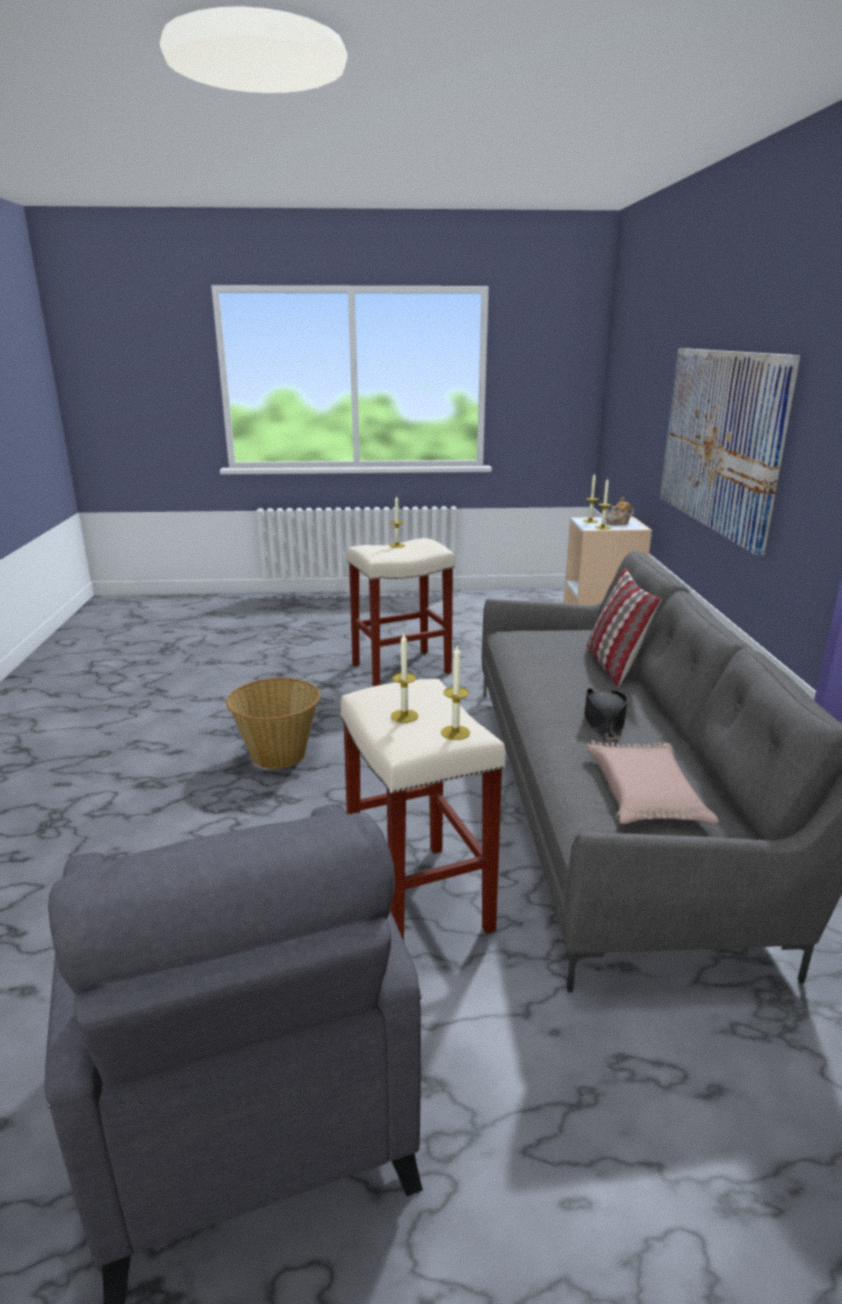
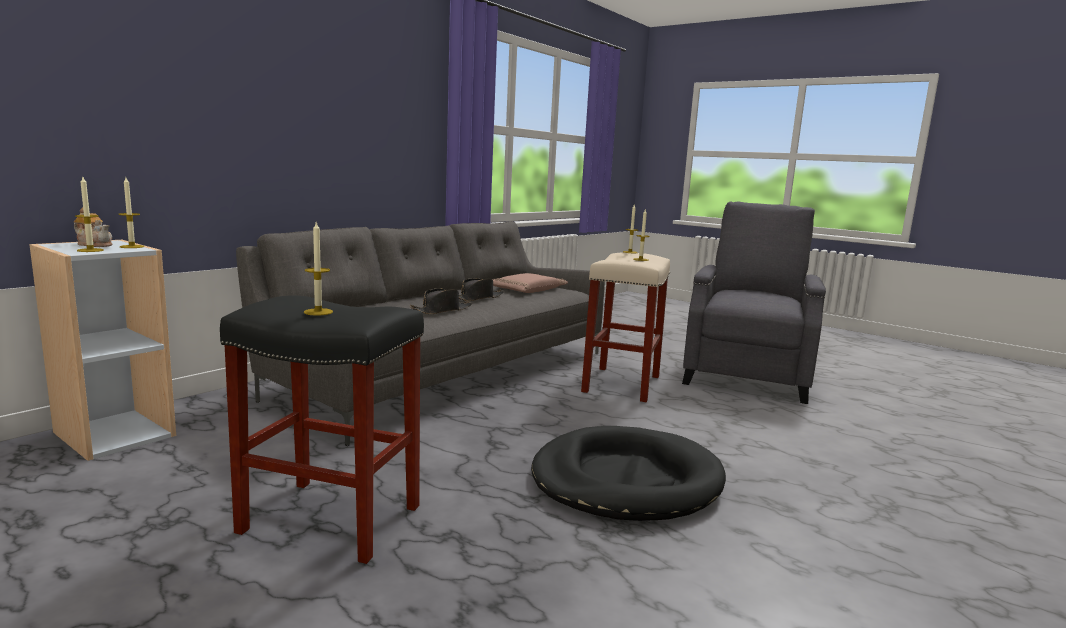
camera: 140 degrees left, 10 degrees down
(278, 754) = (626, 480): basket -> black dog bed
(400, 669) = (334, 519): beige stool -> black stool
(559, 680) = (442, 310): none -> black hat
(613, 665) = (384, 306): pillow -> none
(720, 440) = (248, 116): picture -> none

